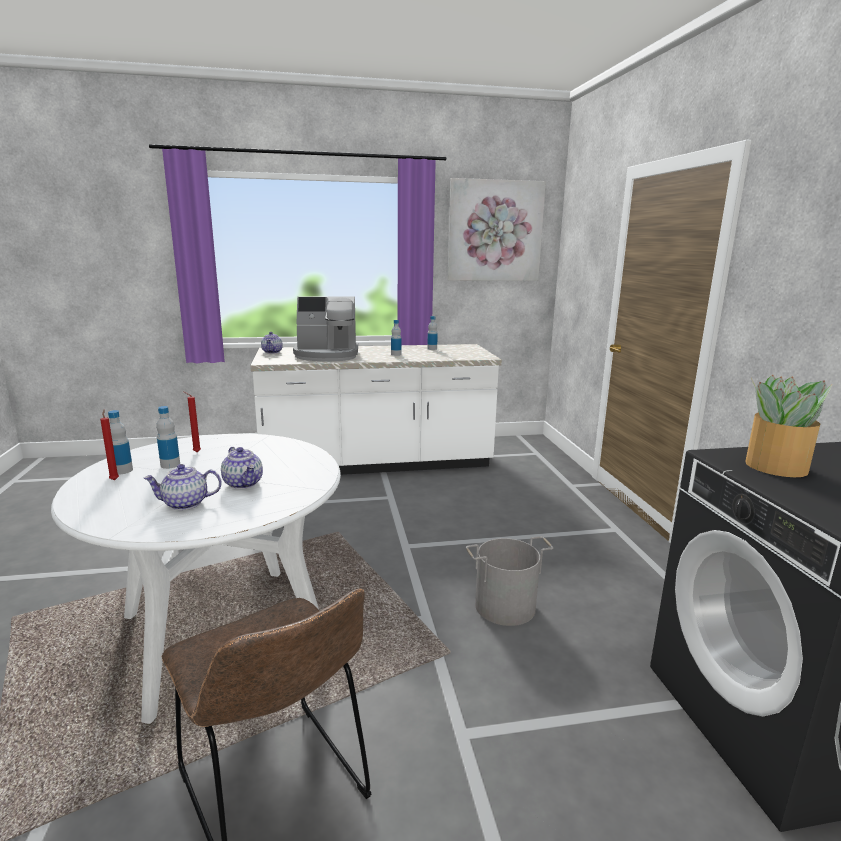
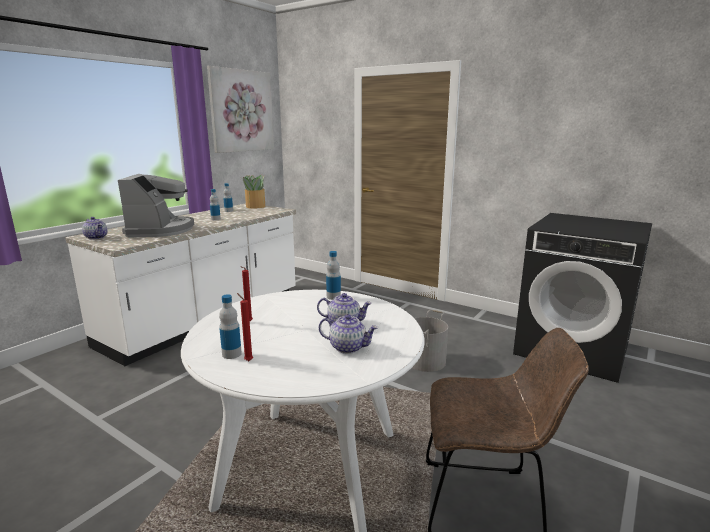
camera: 45 degrees left, 0 degrees up
(170, 465) = (257, 336): bottle -> bottle (333, 297)
(185, 504) = (348, 347): teapot -> teapot turned 105 degrees counterclockwise
(327, 355) = (161, 230): coffee machine -> coffee machine turned 45 degrees counterclockwise
(774, 466) = (564, 226): potted plant -> potted plant (255, 206)

